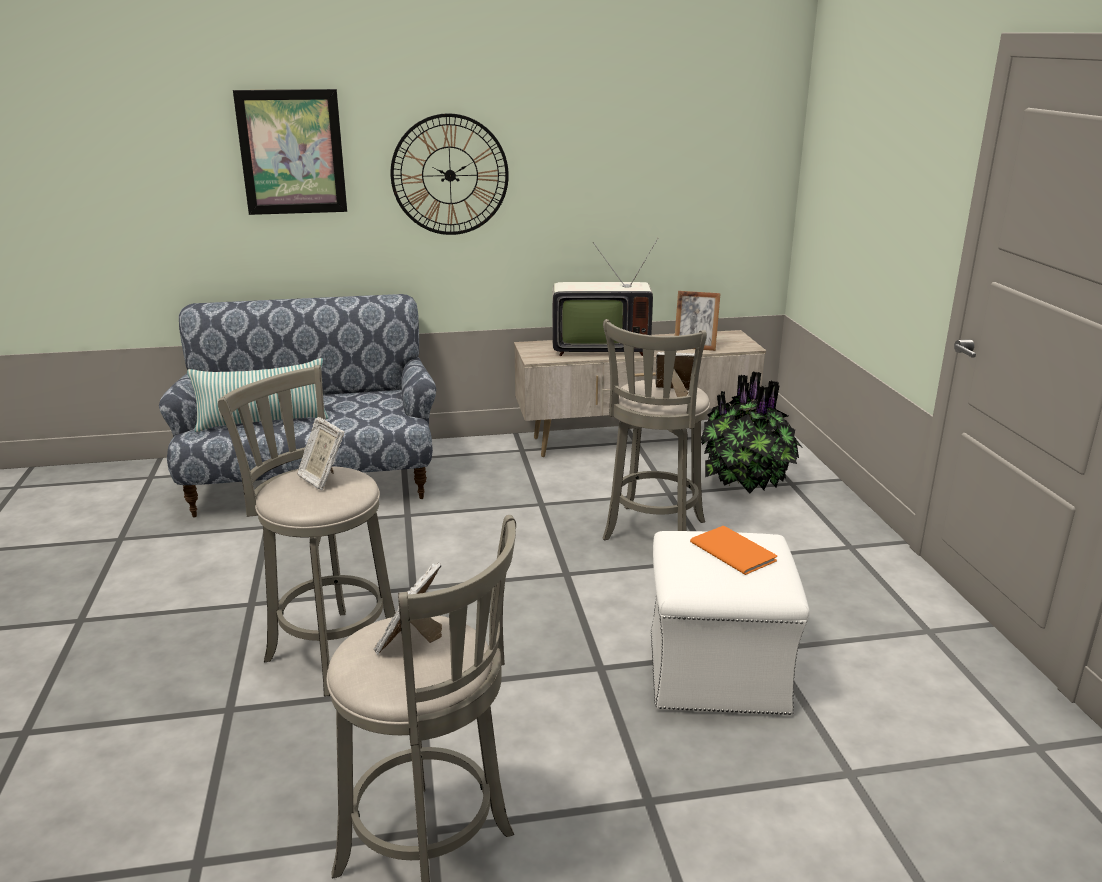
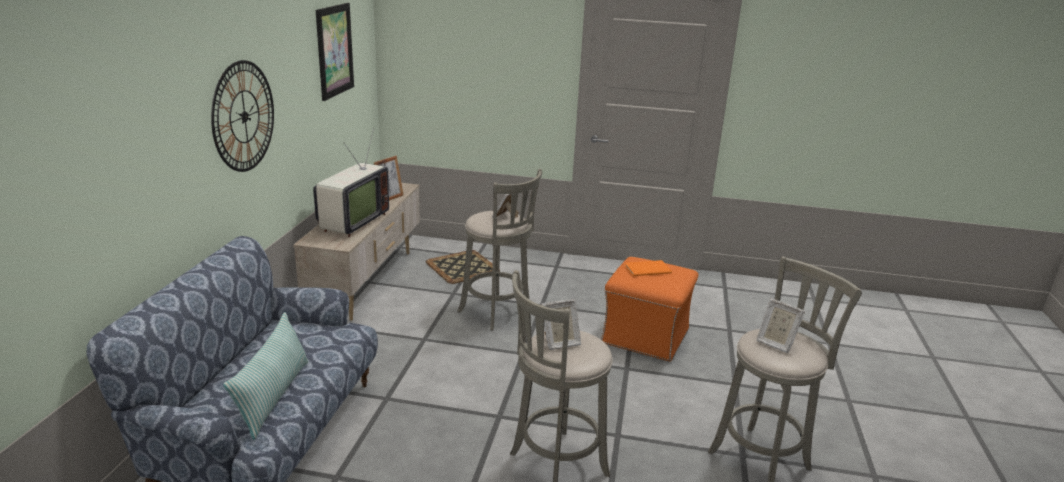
camera: 70 degrees left, 0 degrees up
(292, 152) = (145, 129): picture -> picture (334, 50)
(717, 672) = (646, 336): white ottoman -> orange ottoman
(747, 482) = (463, 267): potted plant -> tray

